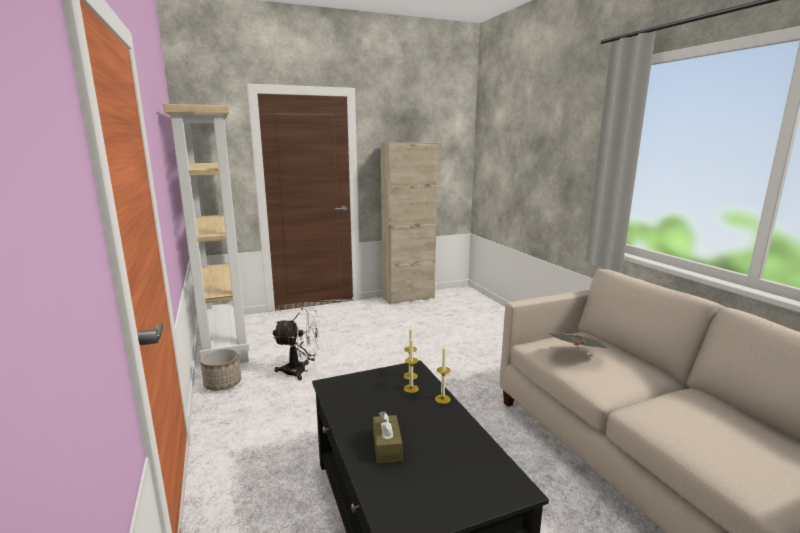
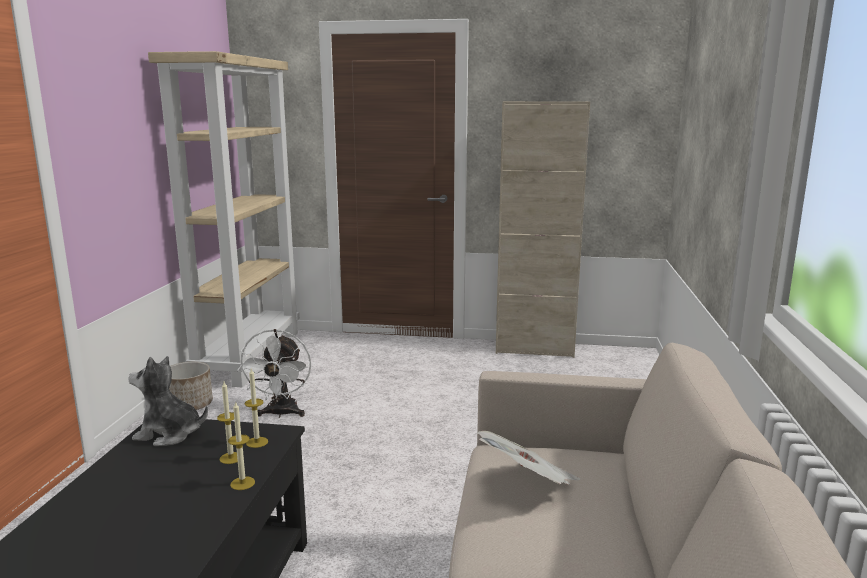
camera: 30 degrees right, 0 degrees up
(301, 371) = (281, 414): white fan -> white fan turned 60 degrees clockwise
(347, 387) = (169, 434): none -> plush toy
(387, 446) = (92, 515): brown tissue box -> none

